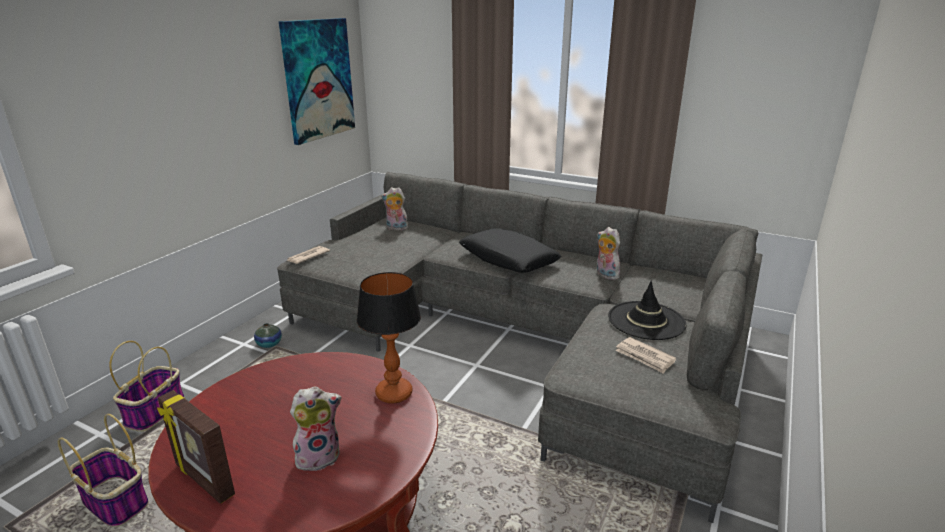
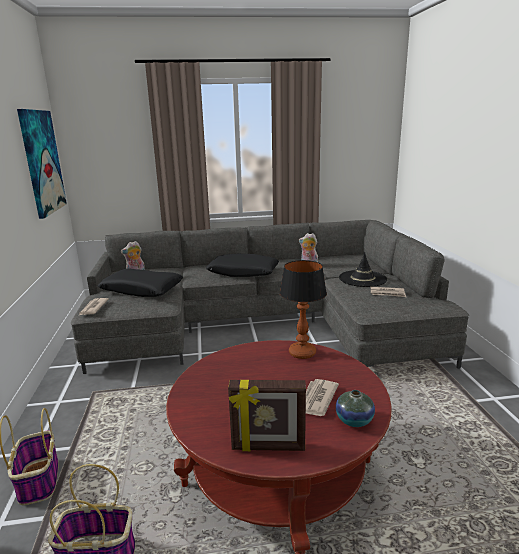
camera: 35 degrees left, 5 degrees down
(269, 344) = (84, 393): vase -> vase (354, 420)
(319, 456) = (317, 399): plush toy -> newspaper
(375, 249) = (142, 290): none -> black pillow

